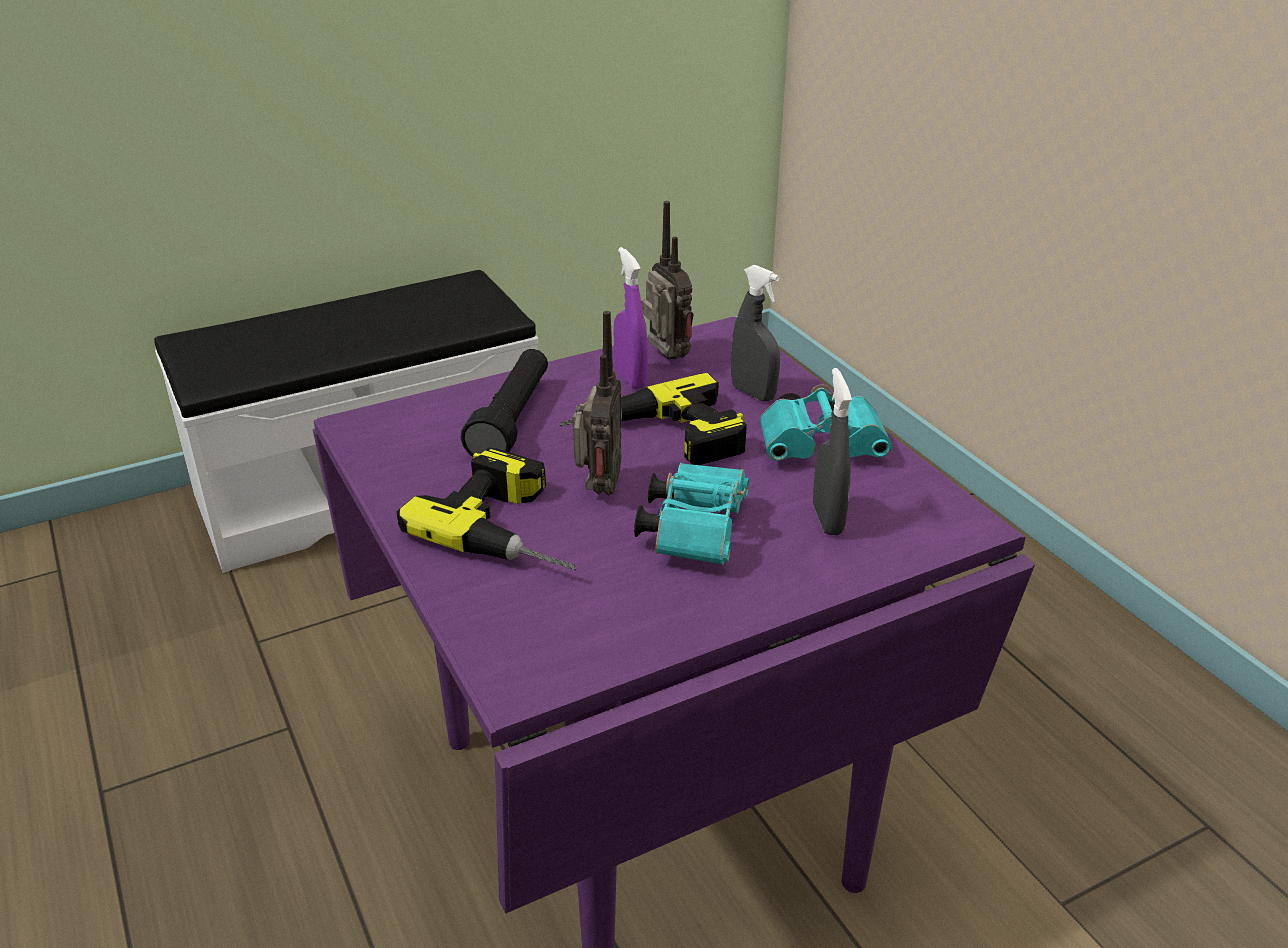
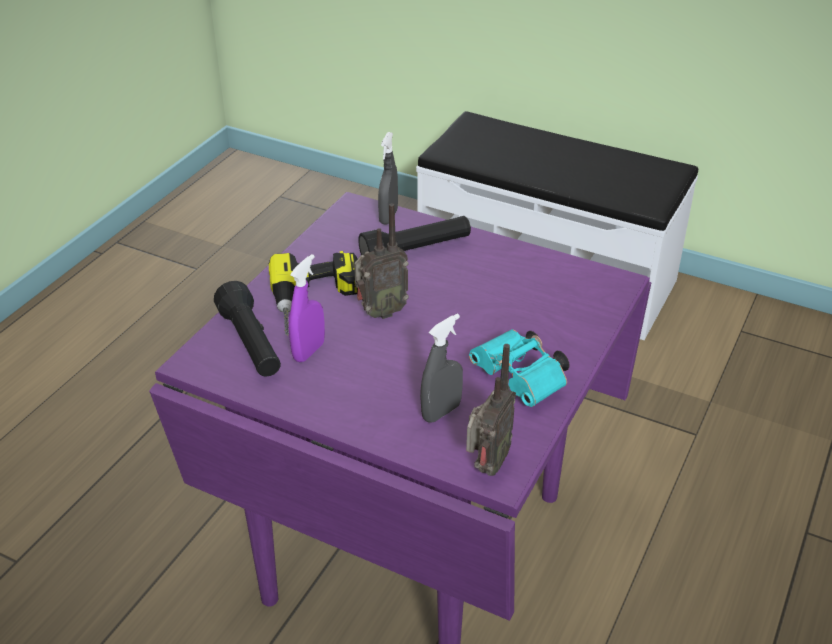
camera: 55 degrees right, 5 degrees up
(540, 615) = (251, 344): none -> black flashlight
(630, 379) = (511, 270): purple spray bottle -> purple spray bottle (308, 351)
(658, 439) = (456, 311): power drill -> none
(665, 359) = (552, 273): radio -> radio (486, 466)
(695, 530) = (377, 364): turquoise binoculars -> none
(753, 393) = (554, 325): grey spray bottle -> grey spray bottle (388, 217)

